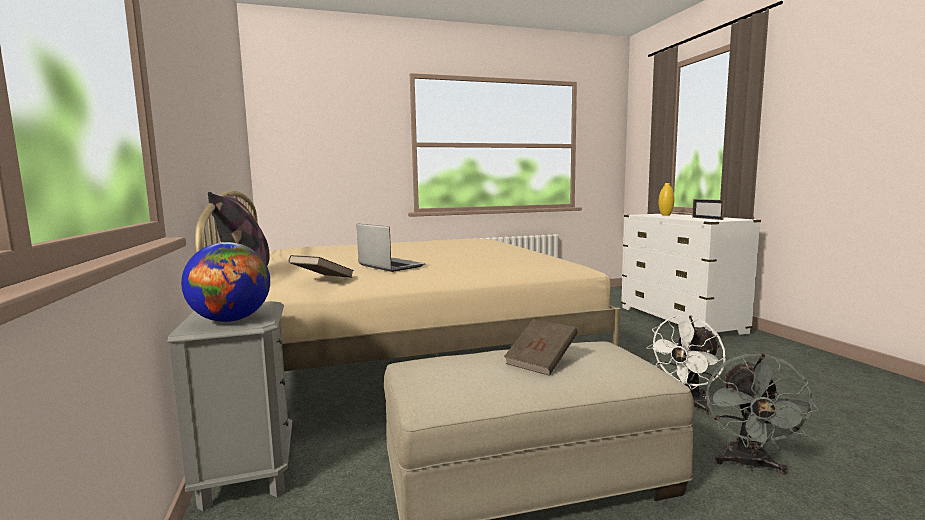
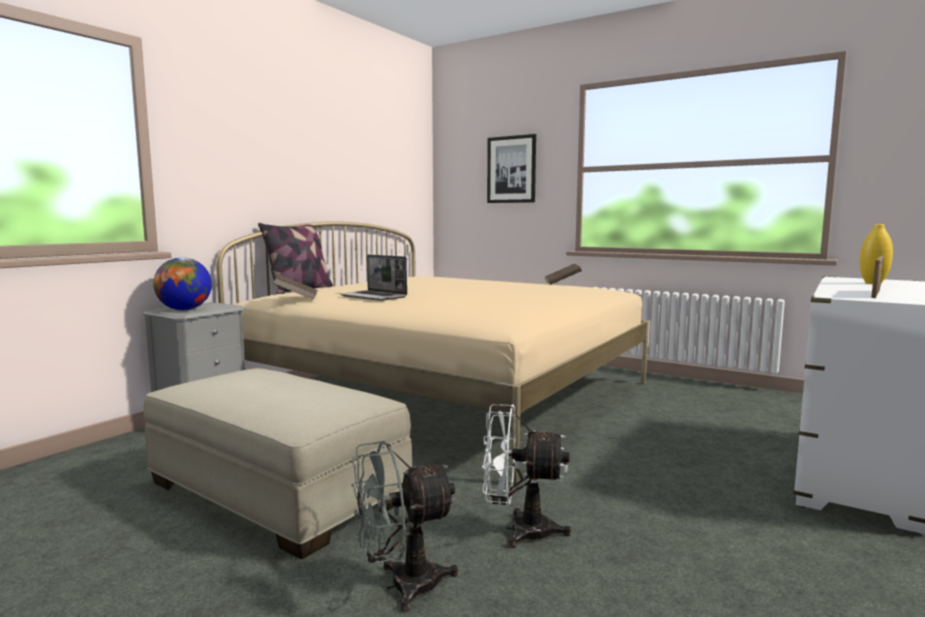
camera: 50 degrees right, 0 degrees up
(347, 141) = (511, 169): none -> picture
(390, 266) = (374, 297): laptop -> laptop turned 120 degrees clockwise
(541, 362) = (288, 391): brown book -> brown book (562, 283)

